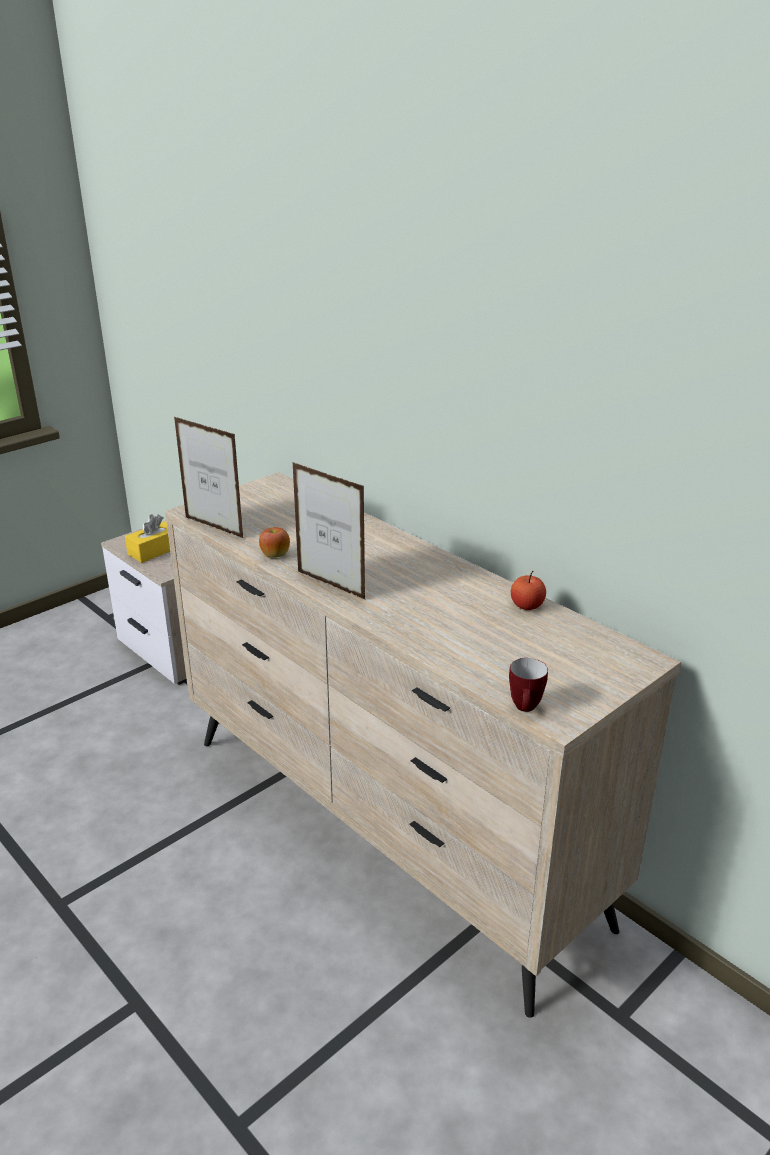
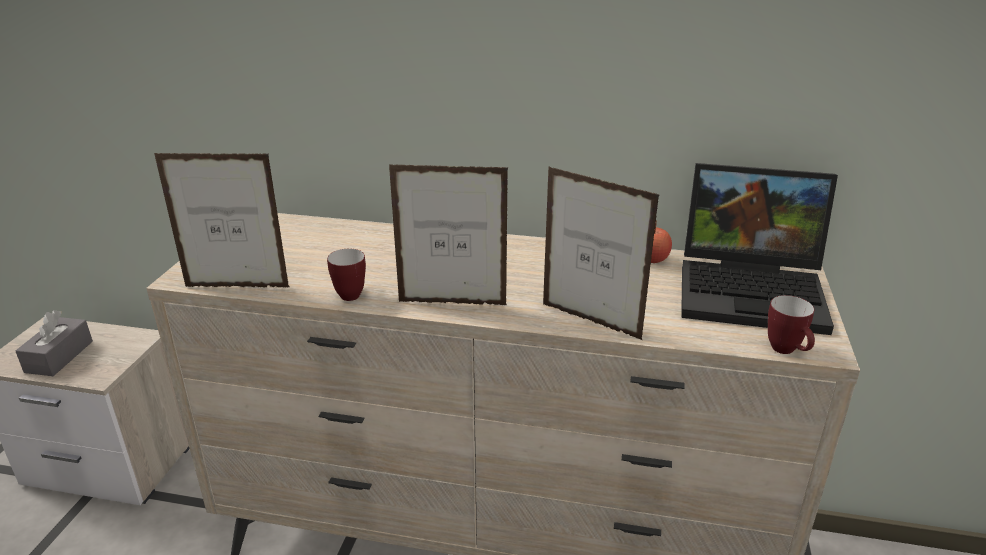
camera: 35 degrees left, 0 degrees up
(154, 550) = (59, 356): yellow tissue box -> grey tissue box
(275, 555) = (351, 293): apple -> mug
(408, 632) = (590, 321): none -> picture frame
(575, 659) = (754, 291): none -> laptop

